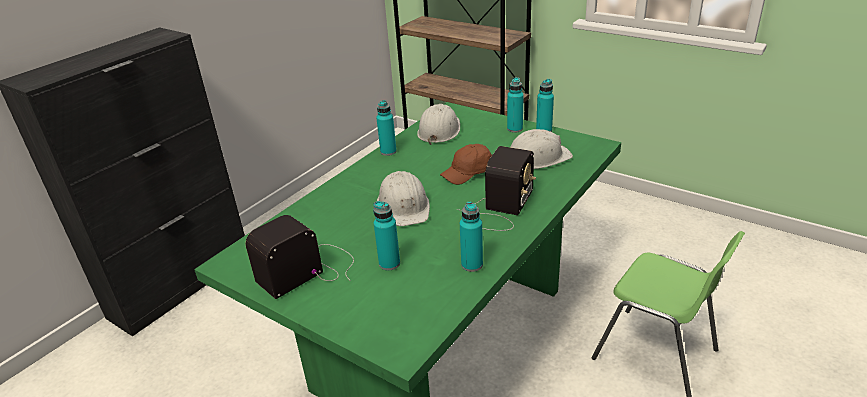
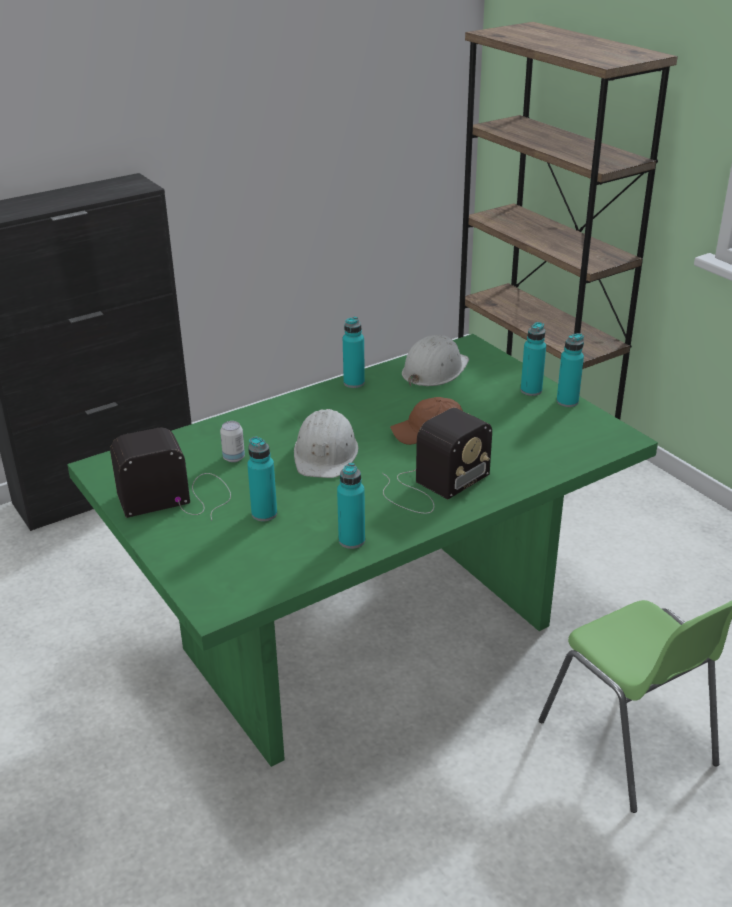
camera: 20 degrees right, 0 degrees up
(335, 227) = (234, 458): none -> can
(537, 158) = (529, 435): white hard hat -> none

